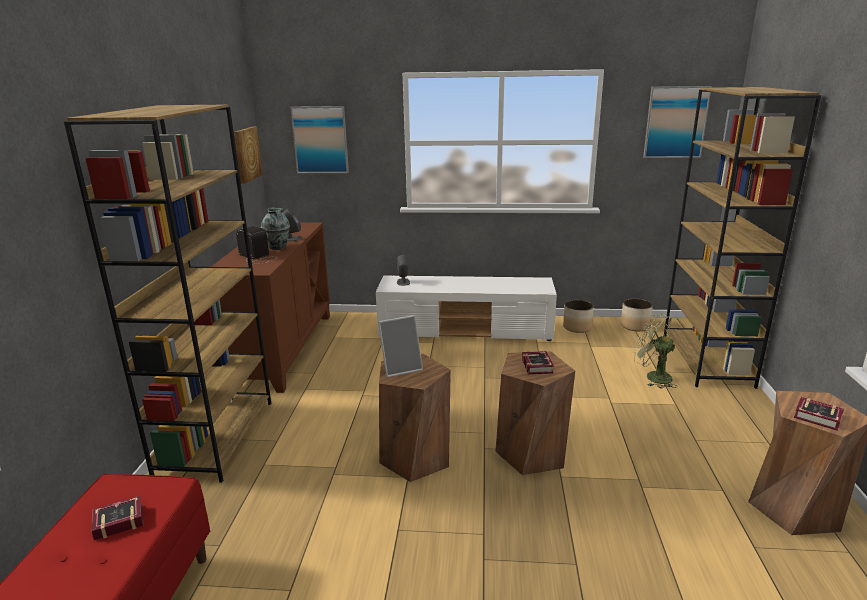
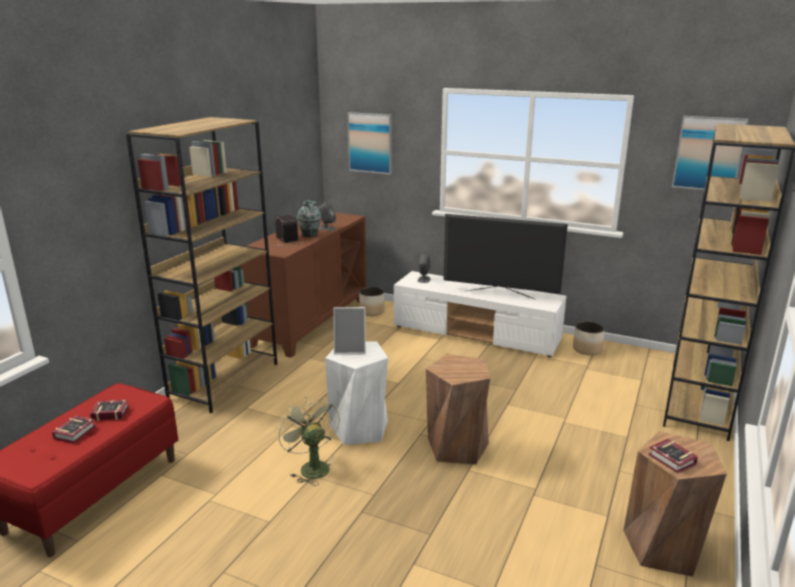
camera: 20 degrees right, 0 degrees up
(246, 154) = (304, 151): picture -> none
(415, 458) = (359, 428): brown stool -> white stool
(490, 286) = (500, 294): none -> television
(537, 365) = (461, 368): book -> book (77, 431)
(634, 326) = (648, 358): planter -> planter (371, 311)
(653, 377) = (626, 408): green fan -> green fan (311, 467)

